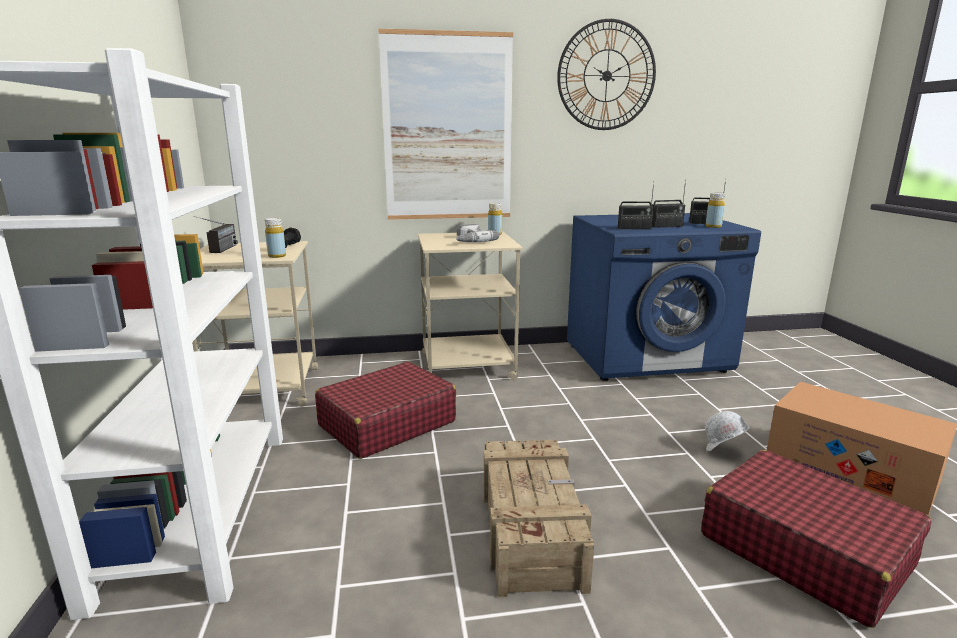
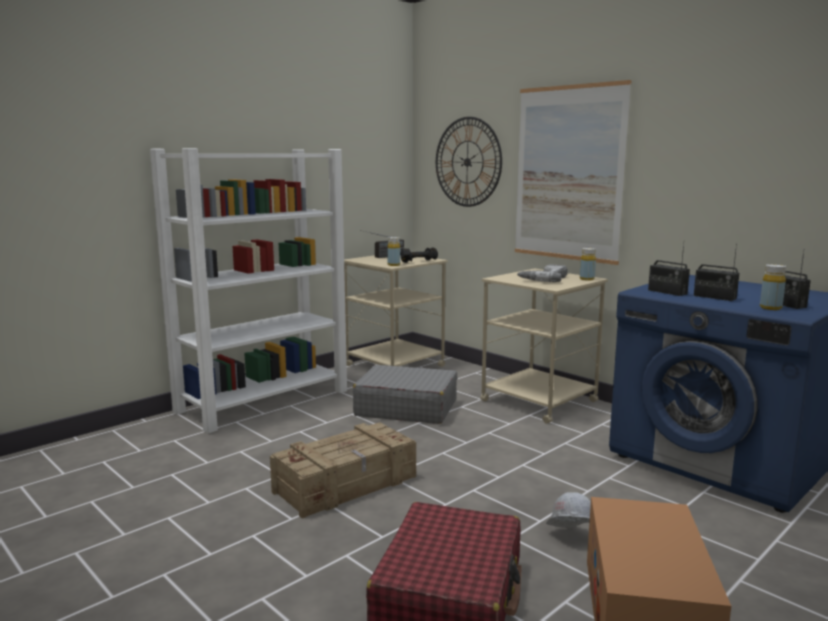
camera: 55 degrees right, 5 degrees down
(386, 424) = (406, 408): red suitcase -> grey suitcase
(606, 76) = (734, 116): wall clock -> wall clock (467, 162)

